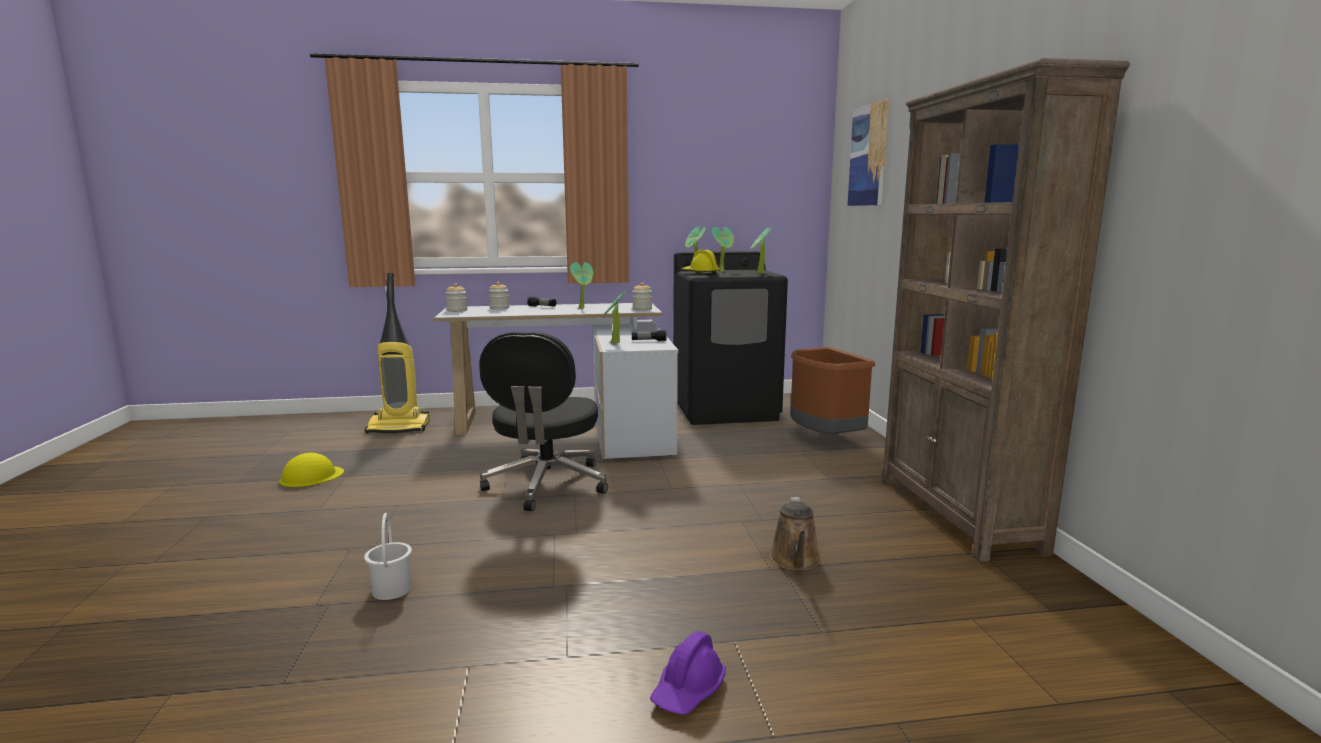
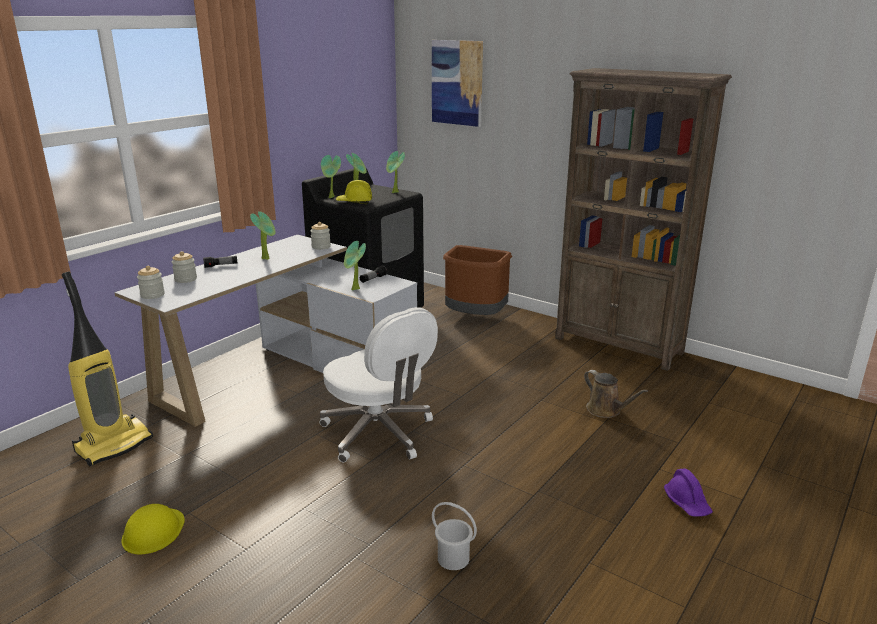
camera: 45 degrees left, 10 degrees up
(546, 485) = (379, 433): black office chair -> white office chair

